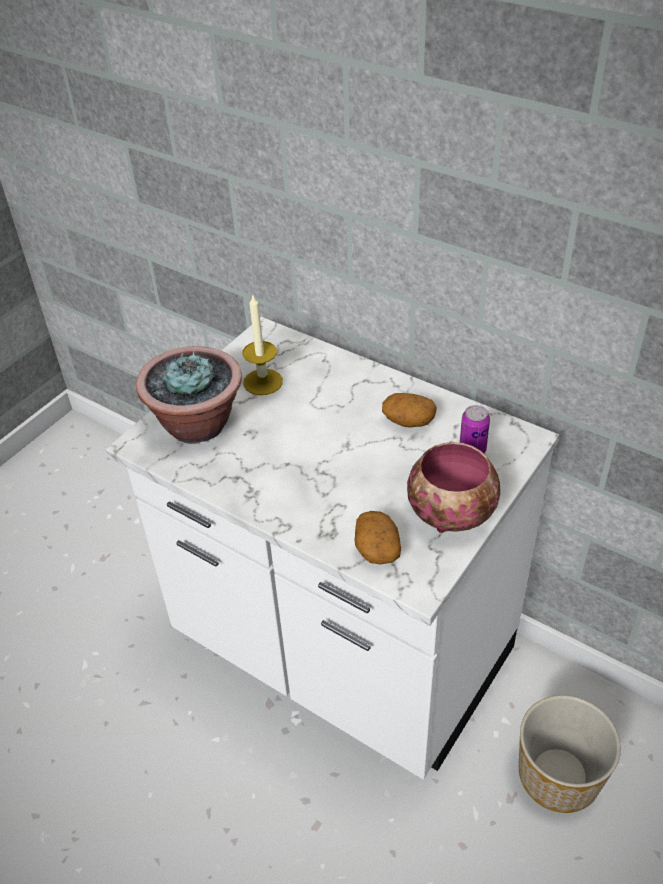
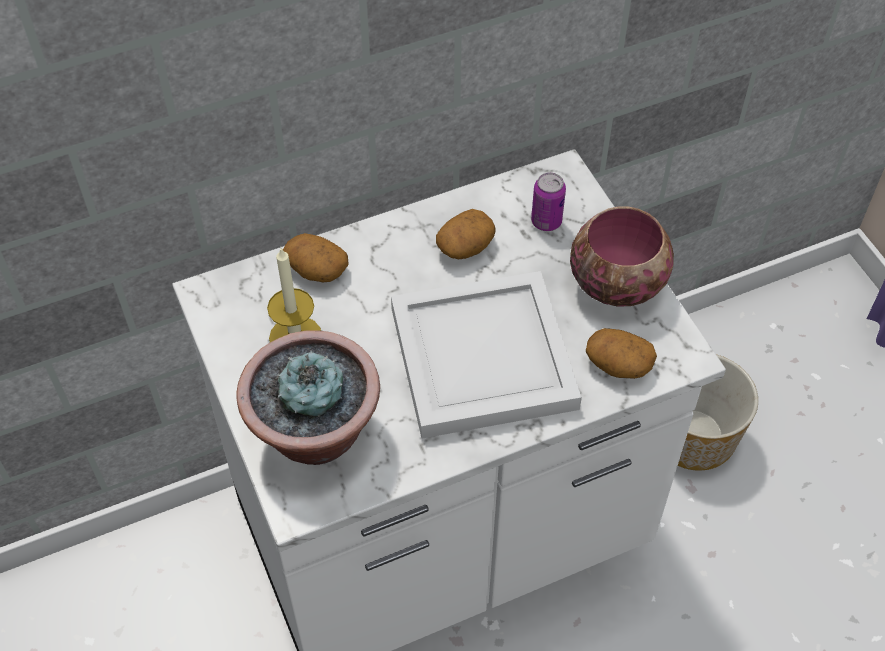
camera: 60 degrees left, 10 degrees up
(319, 475) = (486, 359): none -> white tray
(324, 364) = (316, 269): none -> potato

